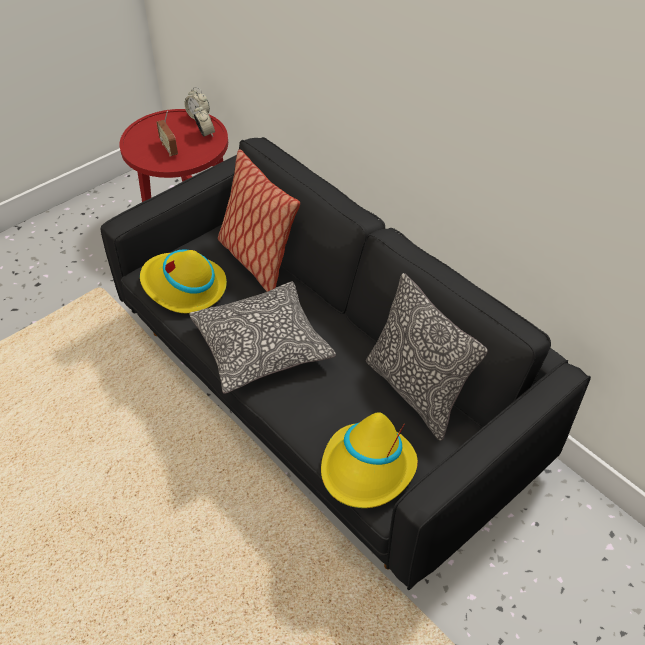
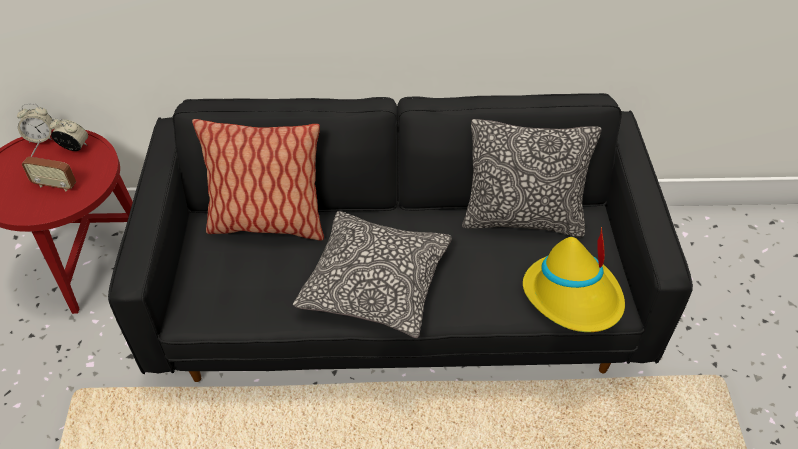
camera: 50 degrees left, 0 degrees up
(183, 287) = (237, 295): yellow hat -> none

